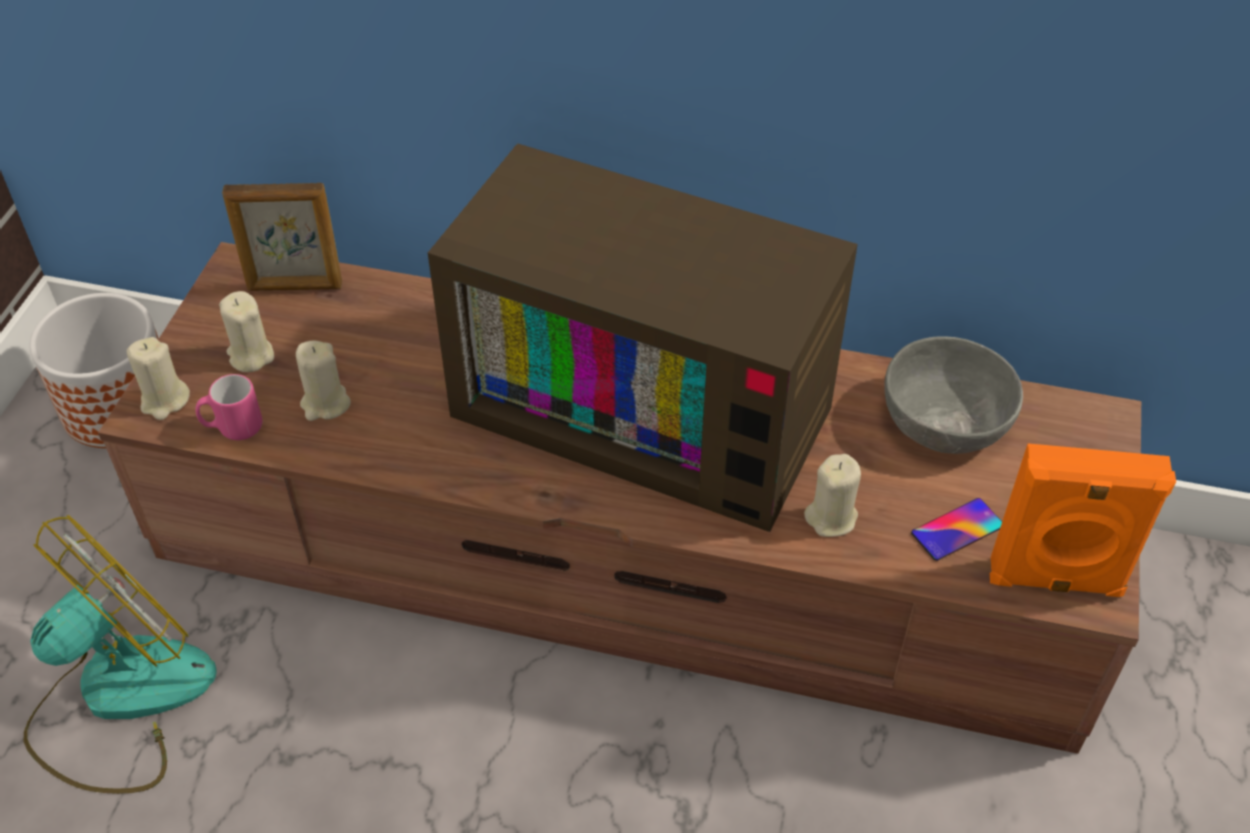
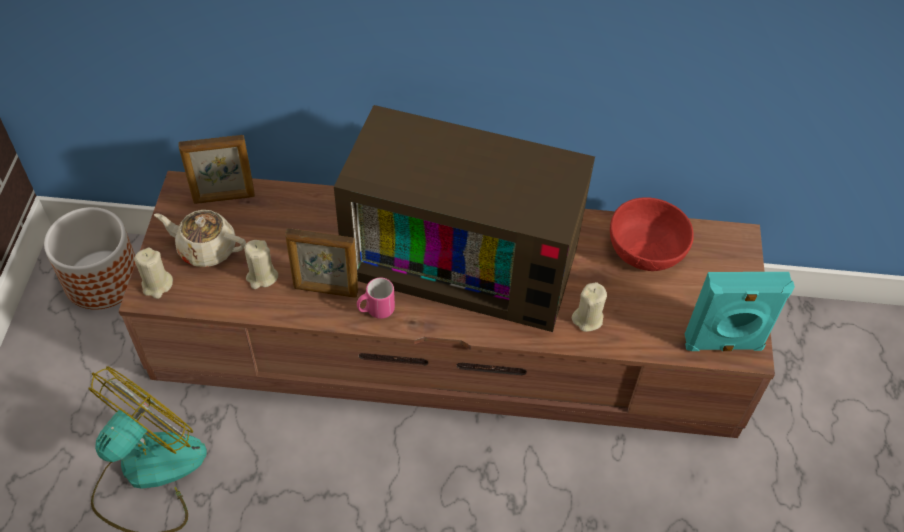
camera: 10 degrees left, 5 degrees up
(233, 428) = (206, 299): pink mug -> pink mug (376, 310)
(251, 356) = (206, 248): beige candle -> beige teapot
(419, 433) = (326, 290): none -> picture frame
(945, 420) = (646, 248): grey bowl -> red bowl
(957, 530) = (663, 318): phone -> none
(1055, 581) = (723, 344): orange speaker -> turquoise speaker

